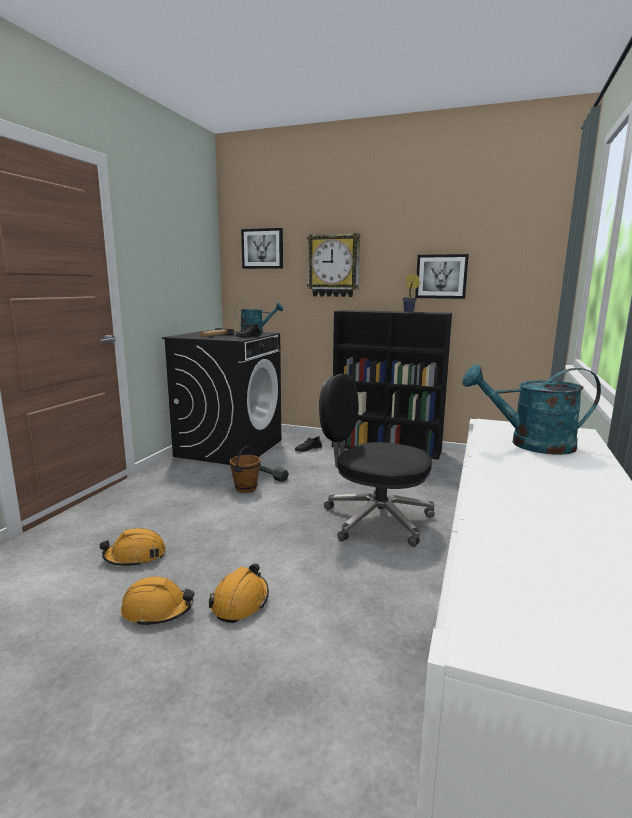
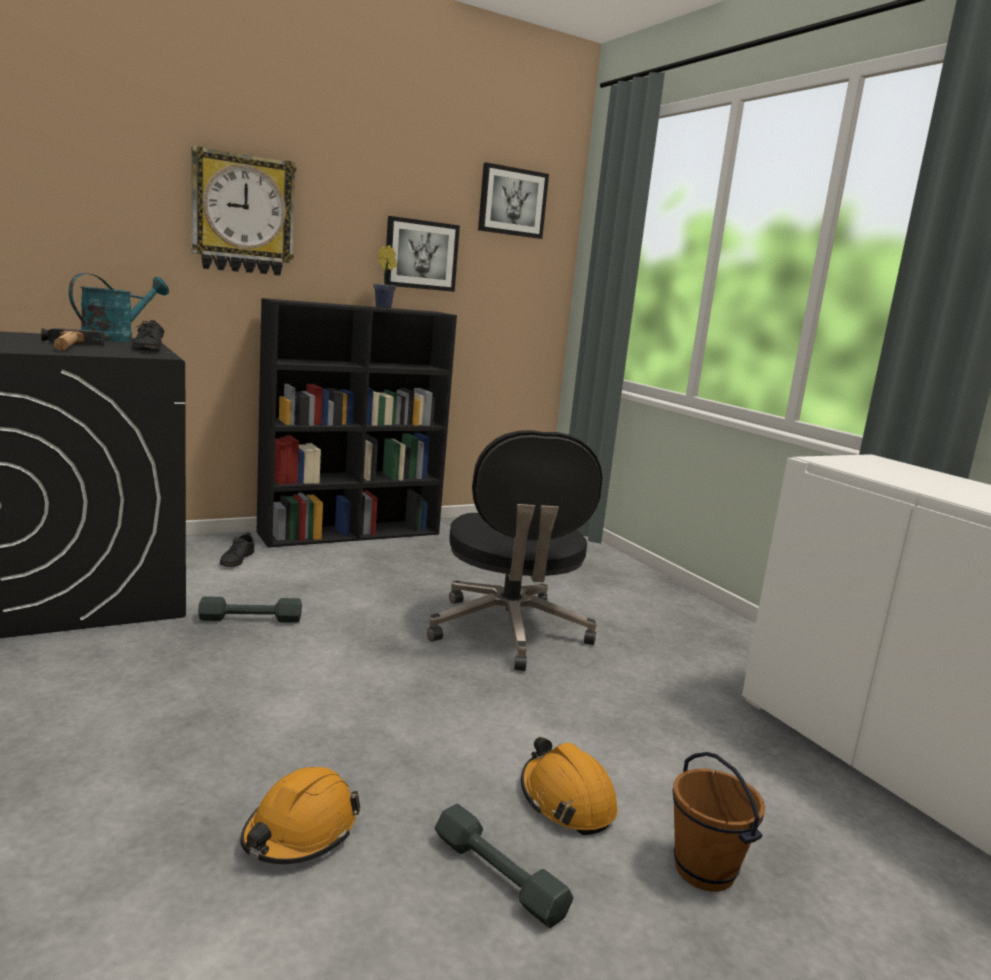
camera: 50 degrees left, 0 degrees up
(157, 610) = (498, 876): orange hard hat -> grey dumbbell
(246, 488) = (261, 651): brown bucket -> brown bucket (705, 870)
(262, 248) = (77, 155): picture -> picture (512, 202)
(375, 519) = (509, 632): black office chair -> black office chair turned 75 degrees counterclockwise
(530, 444) = (903, 475): turquoise watering can -> none

